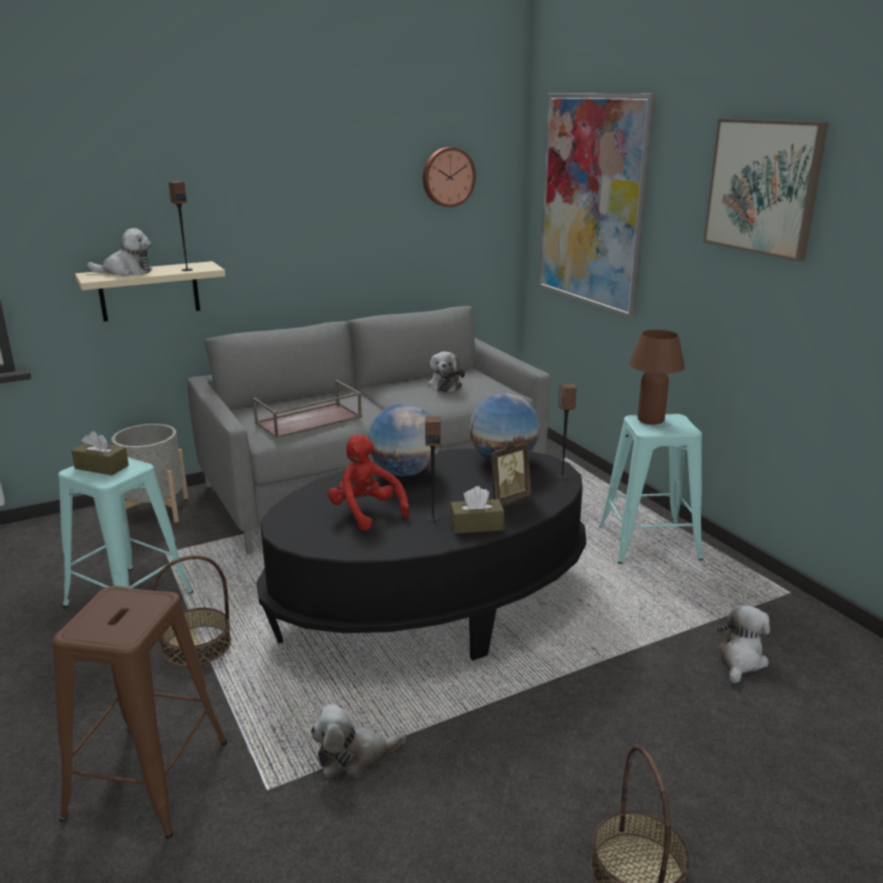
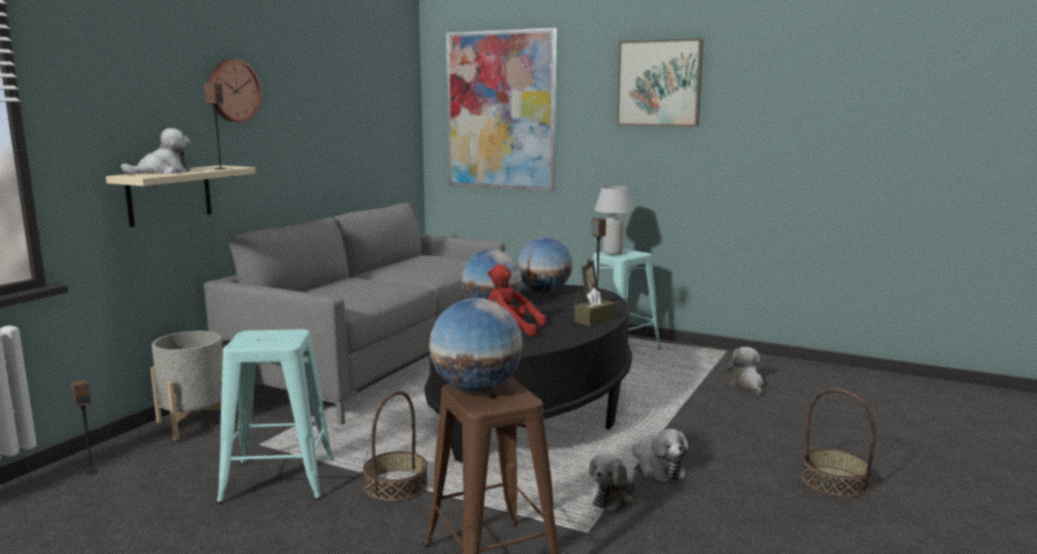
camera: 35 degrees left, 10 degrees down
(101, 467) = (262, 338): brown tissue box -> none
(118, 603) = (476, 388): none -> globe
(308, 421) = (361, 295): brown tray -> none
(433, 518) = (560, 323): speaker -> speaker (91, 472)
(445, 385) = (425, 263): plush toy -> plush toy (658, 469)
(447, 177) = (377, 96): wall clock -> wall clock (233, 91)
(650, 420) = (612, 252): brown table lamp -> white table lamp

